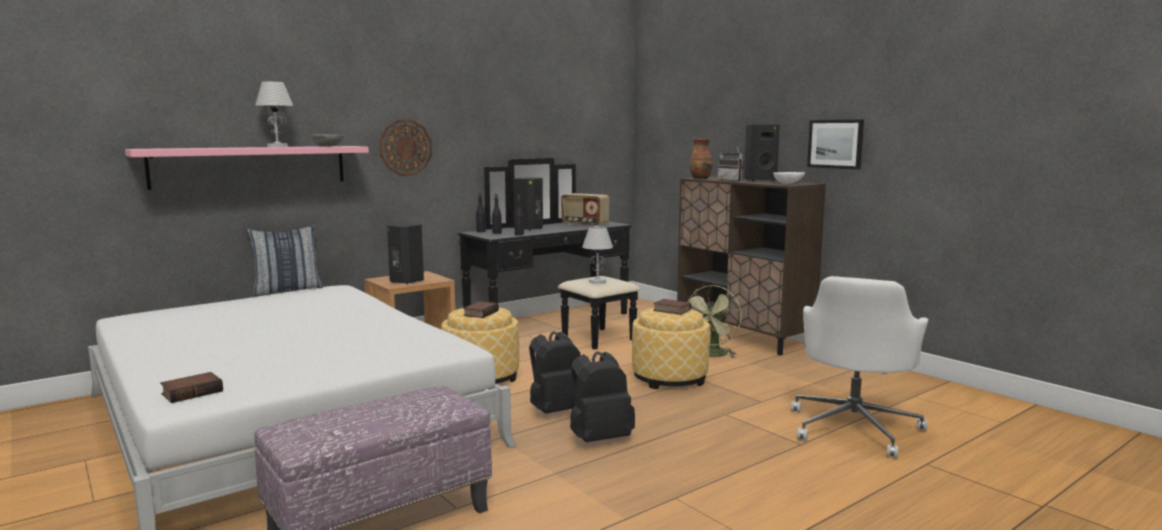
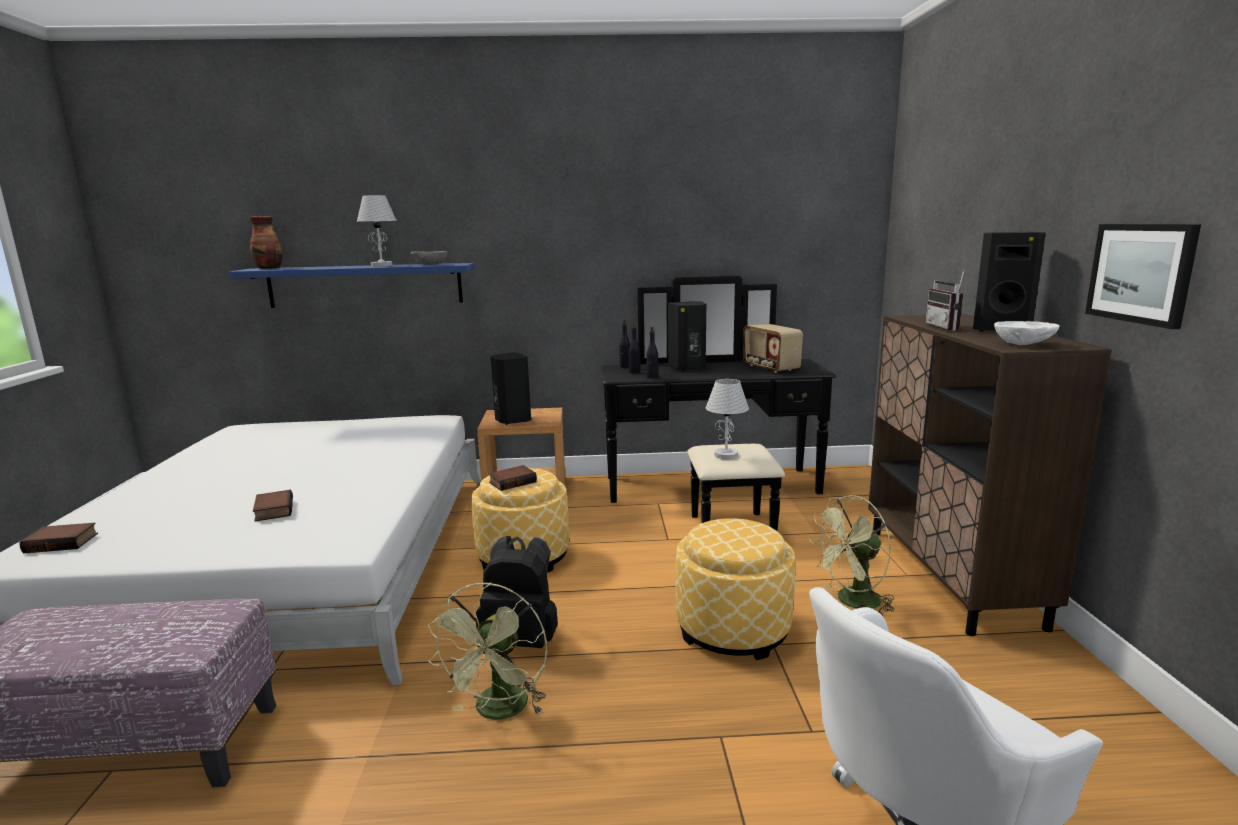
camera: 35 degrees right, 5 degrees up
(251, 166) = (365, 285): pink shelf -> blue shelf
(287, 290) = (397, 415): pillow -> none
(405, 147) = (536, 264): wall clock -> none
(599, 438) = (499, 712): black backpack -> green fan
(671, 310) = (738, 532): book -> book (272, 510)
(700, 178) = (914, 318): vase -> vase (270, 268)

